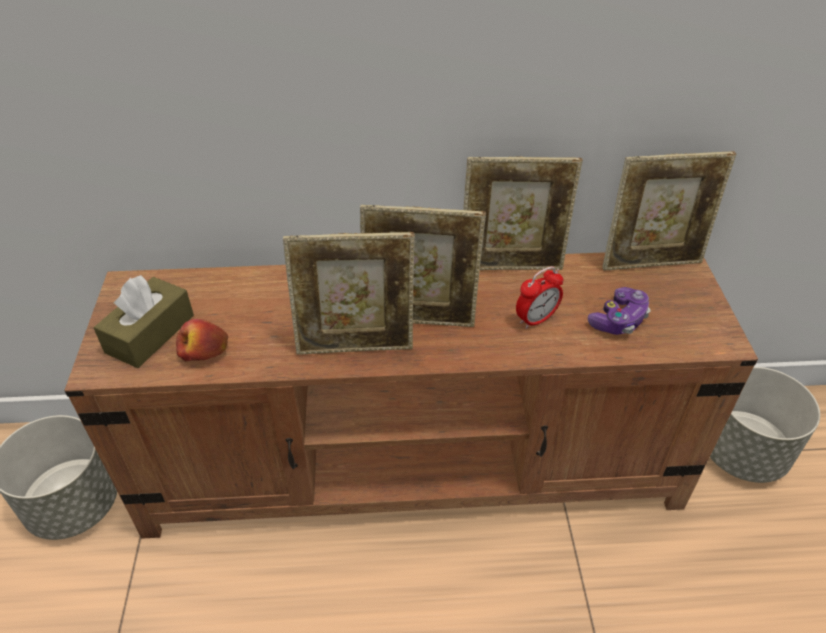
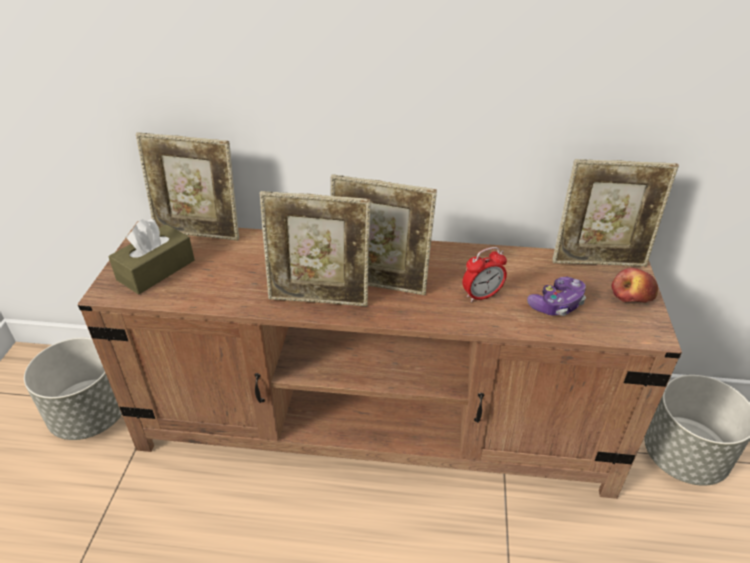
camera: 10 degrees right, 5 degrees down
(204, 350) = (194, 287): apple -> apple (632, 296)
(511, 266) = (471, 251): picture frame -> picture frame (199, 233)

